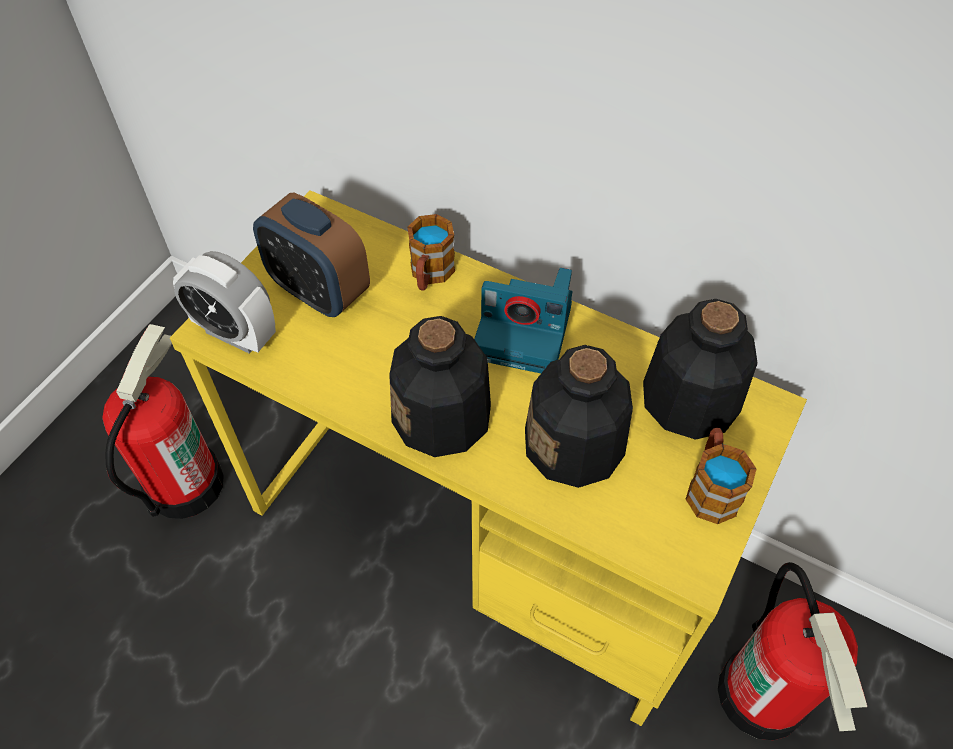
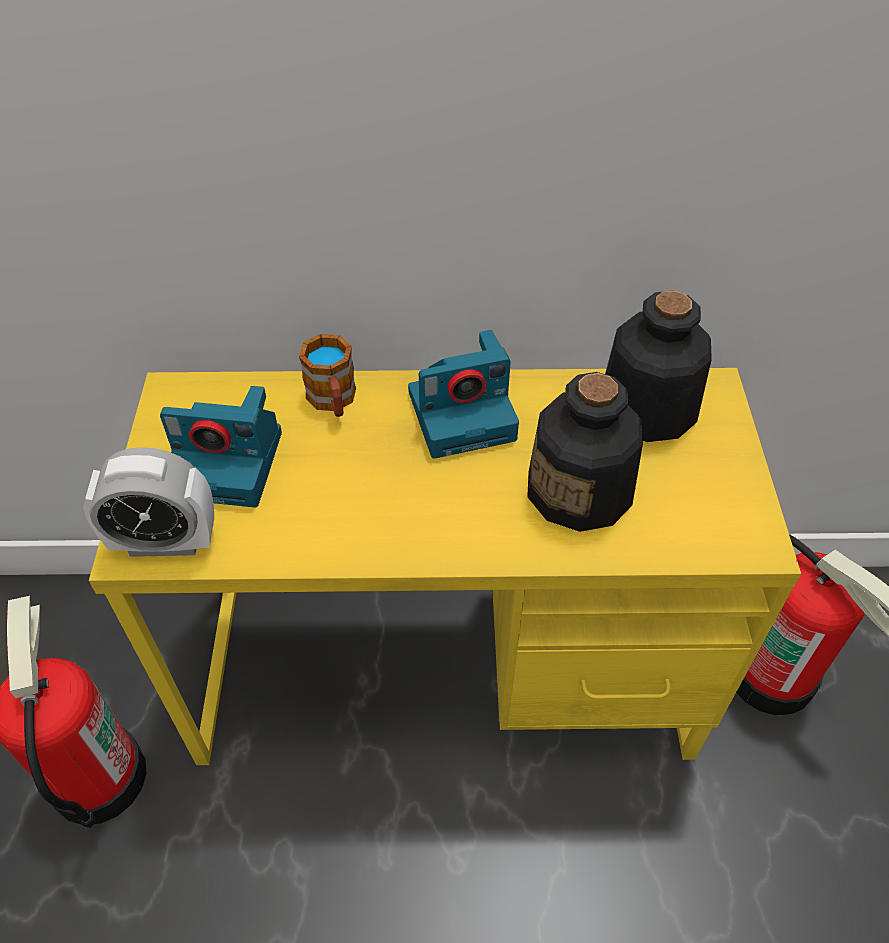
camera: 30 degrees left, 5 degrees down
(319, 292) = (229, 463): alarm clock -> camera
(442, 416) = (441, 523): bottle -> none
(711, 487) = (718, 472): mug -> none

